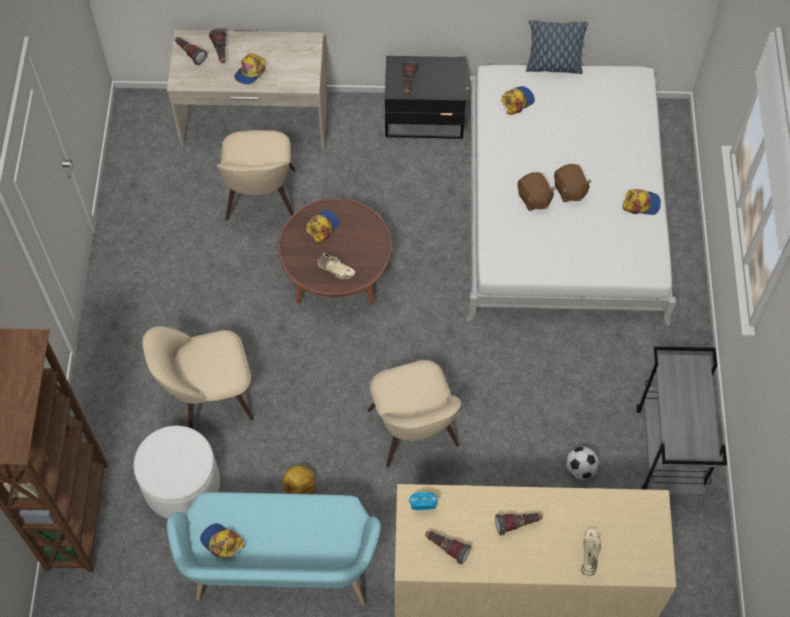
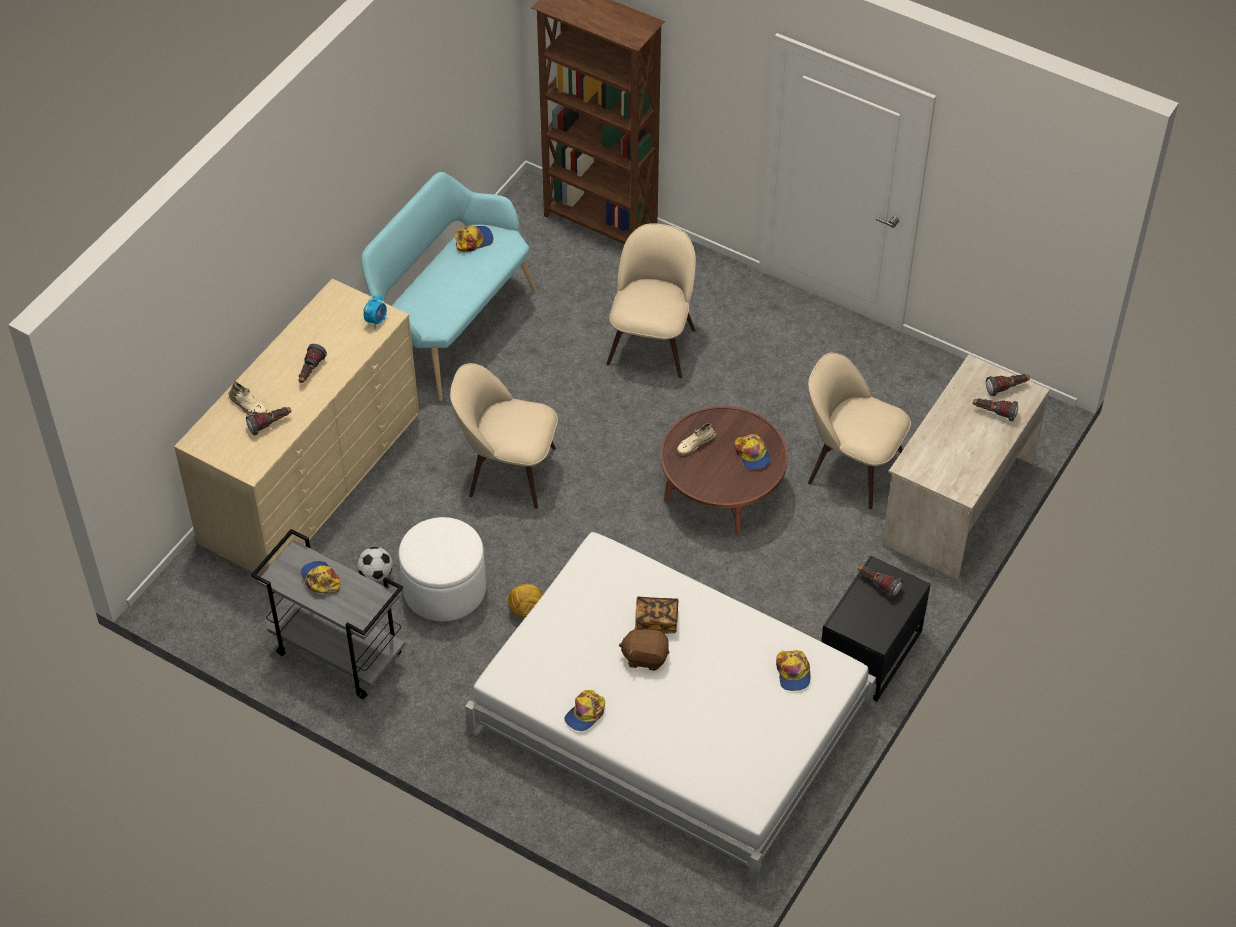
camera: 120 degrees right, 10 degrees down
(182, 485) = (579, 295): white ottoman -> white ottoman (444, 589)
(250, 71) = (952, 427): cap -> cap (320, 580)
(299, 488) = (516, 369): football -> football (526, 611)
(446, 548) = (330, 319): flashlight -> flashlight (270, 424)
(533, 198) = (656, 620): brown plush toy -> book
(553, 66) = (822, 733): pillow -> none

